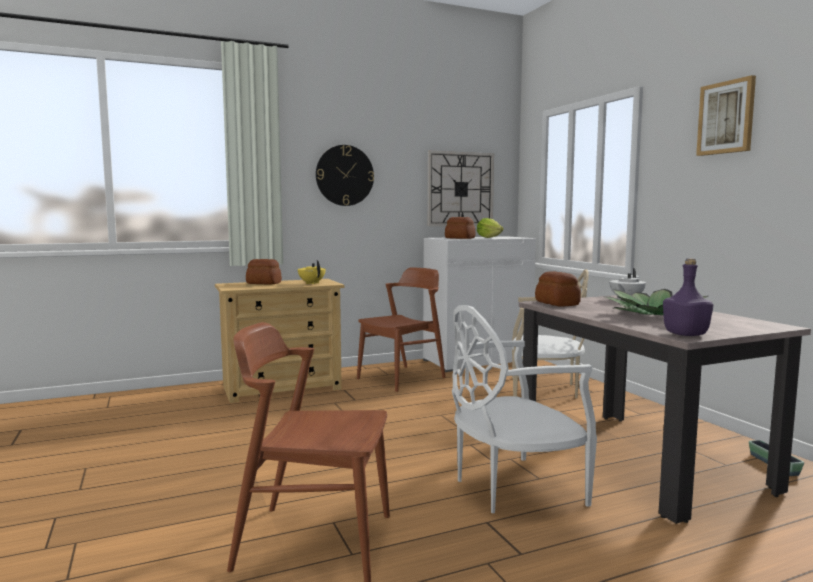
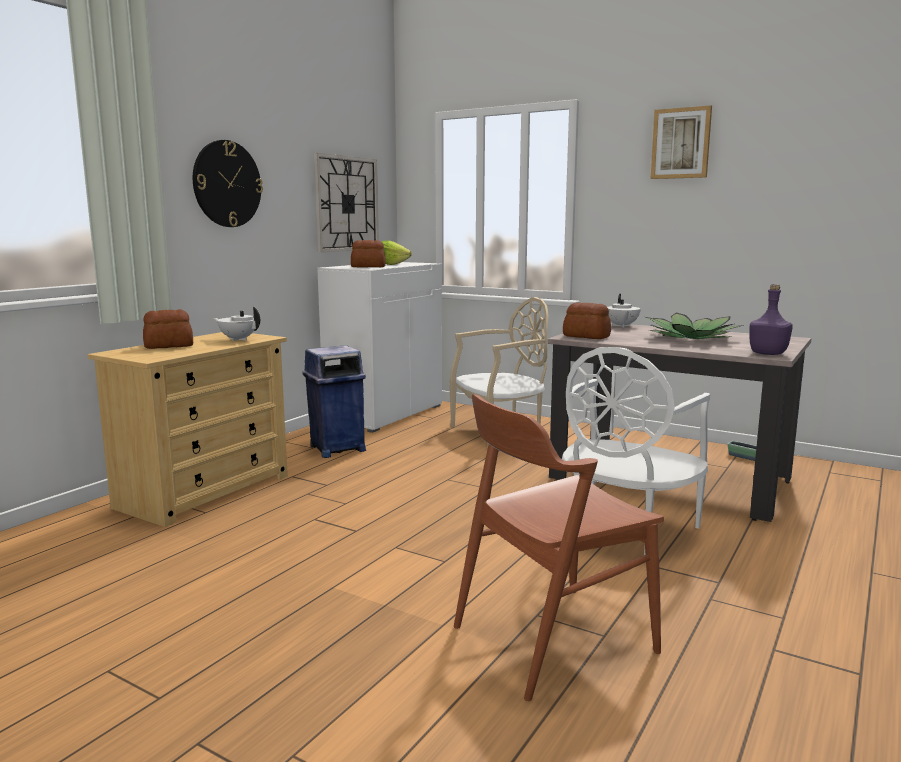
camera: 35 degrees left, 5 degrees up
(312, 283) = (238, 339): yellow teapot -> white teapot
(401, 378) = (336, 449): brown chair -> blue trash can

